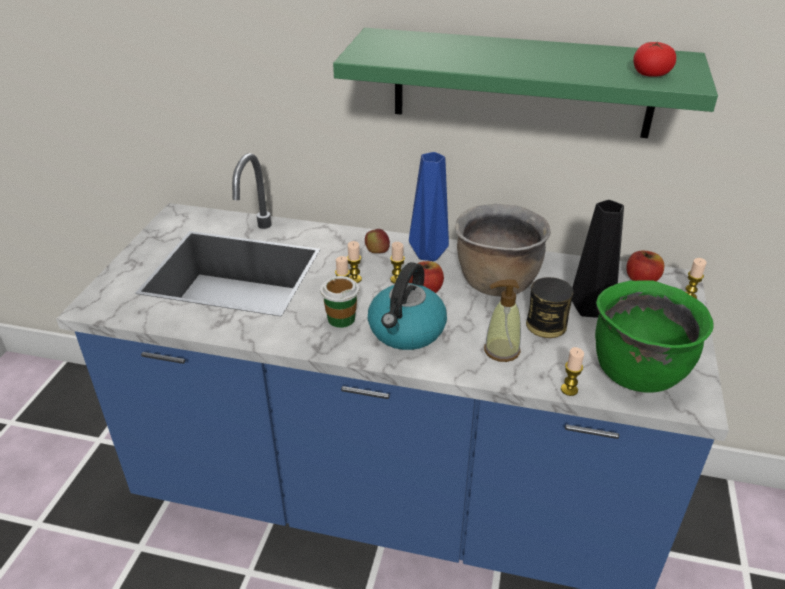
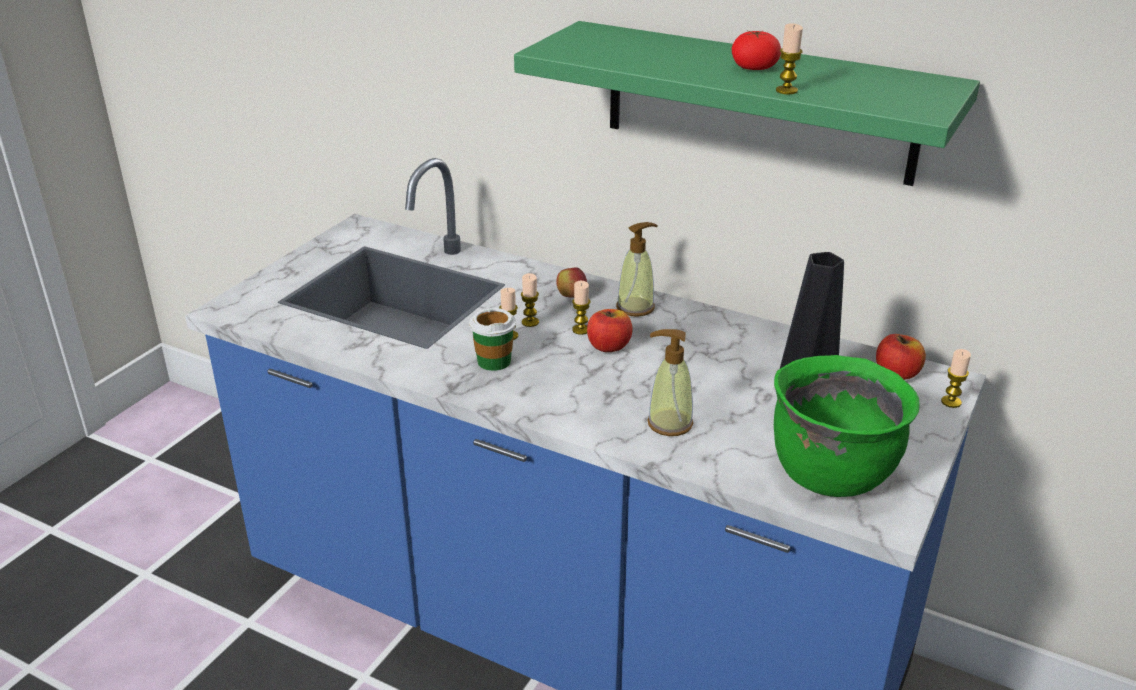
camera: 15 degrees right, 5 degrees down
(406, 331) = (564, 385): kettle -> none
(430, 254) = (635, 307): blue vase -> soap dispenser
(496, 281) = (702, 349): brown cooking pot -> none
(546, 325) = (741, 405): can -> none
(569, 389) = (731, 478): candle -> candle (786, 90)
(651, 74) = (883, 97): tomato -> tomato (754, 68)

